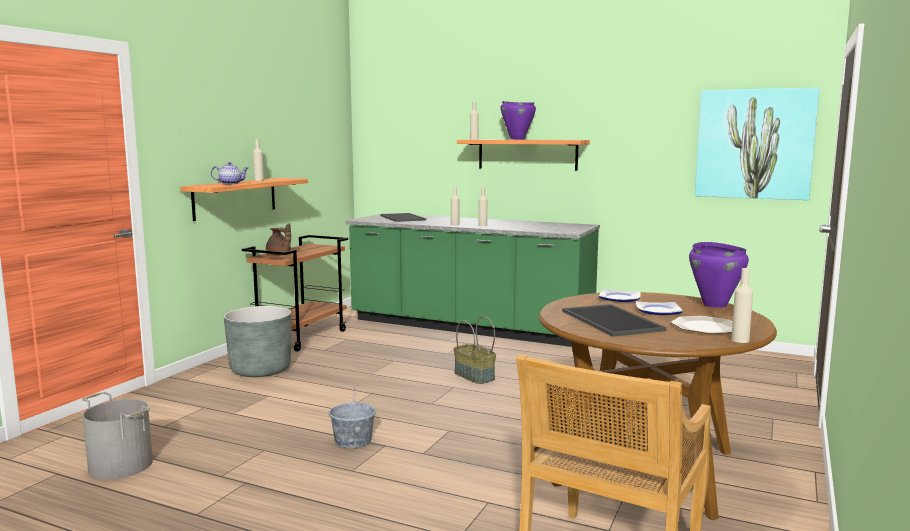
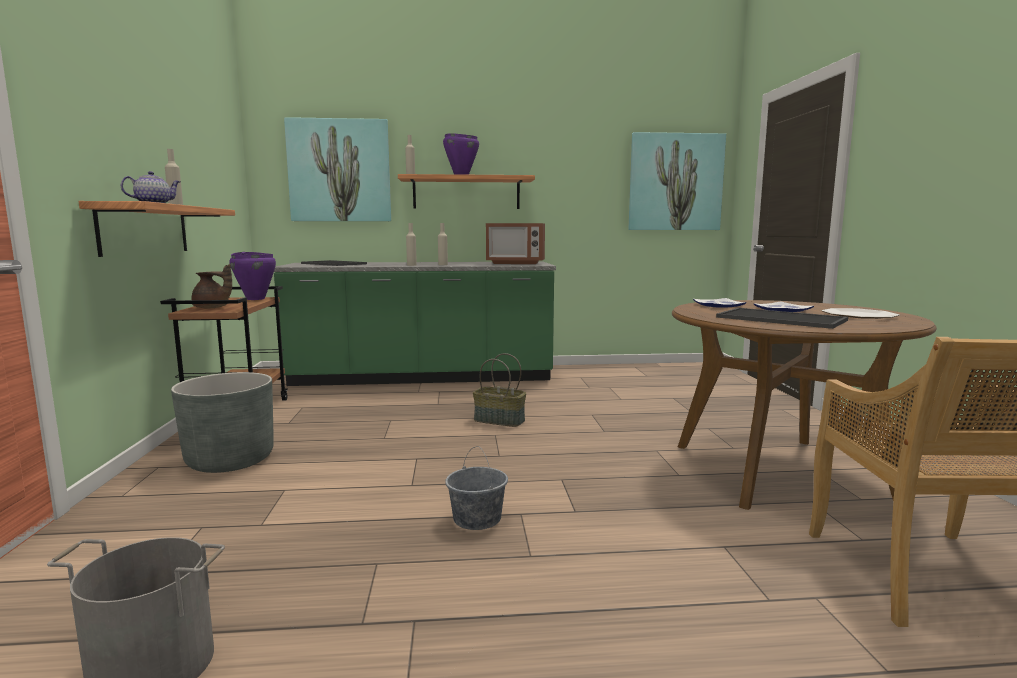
camera: 30 degrees left, 0 degrees up
(420, 134) = (339, 171): none -> picture
(556, 227) = (516, 263): none -> microwave
(715, 305) = (799, 303): purple cooking pot -> purple cooking pot (256, 299)
(740, 340) = (918, 320): beige bottle -> none

